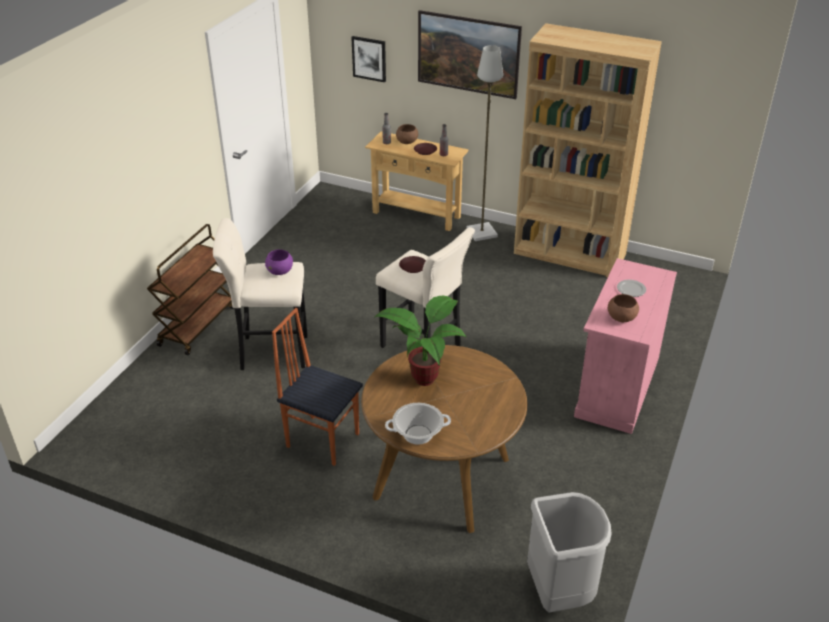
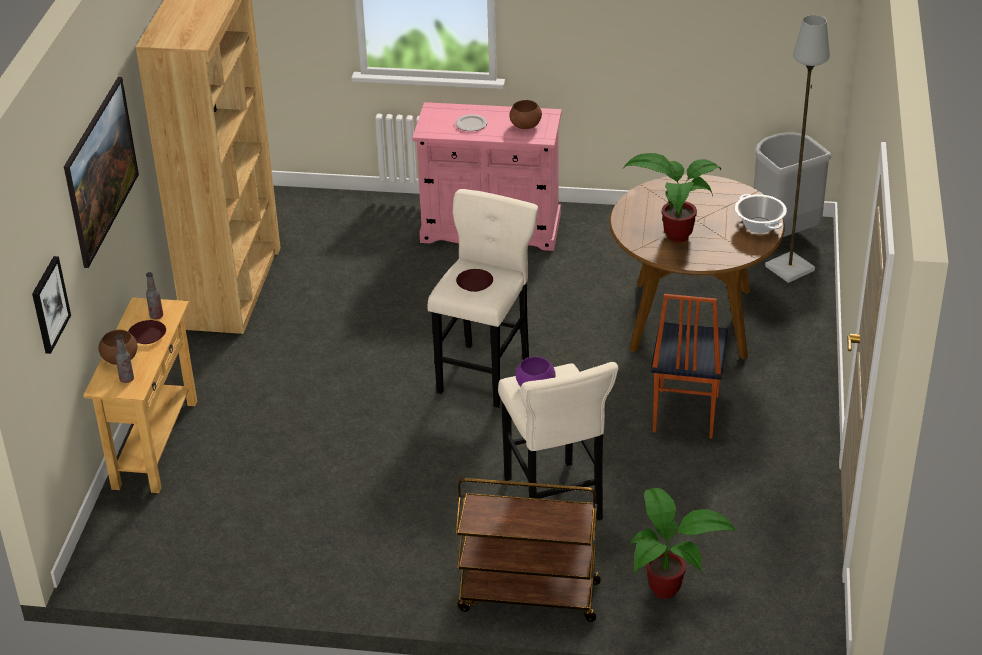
camera: 105 degrees left, 0 degrees up
(158, 384) = (669, 588): none -> potted plant
(482, 233) = (195, 369): grey floor lamp -> grey floor lamp (789, 268)

